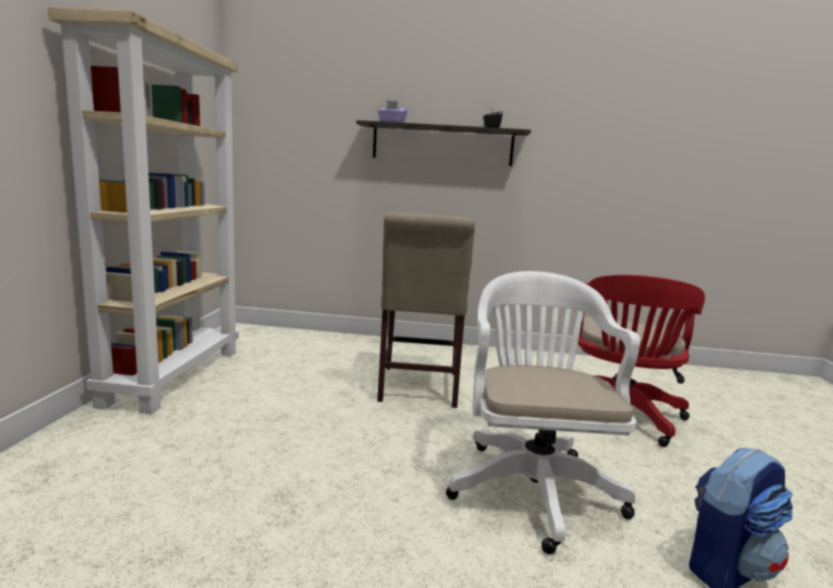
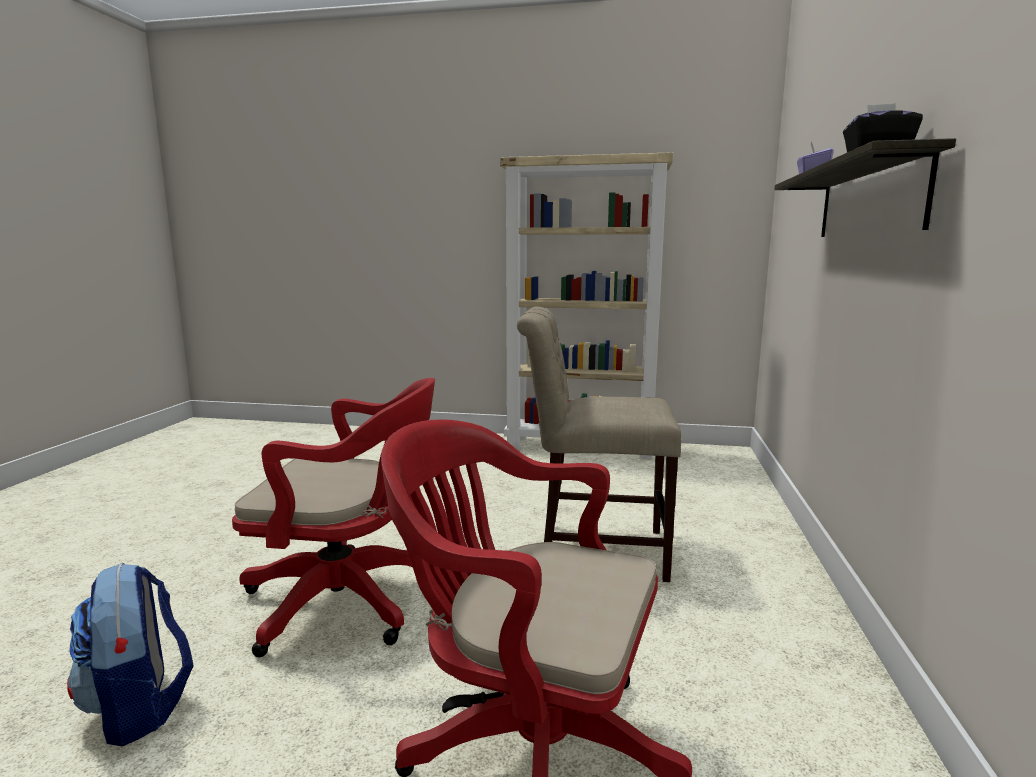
camera: 95 degrees right, 0 degrees up
(532, 485) = (349, 602): white office chair -> red office chair

